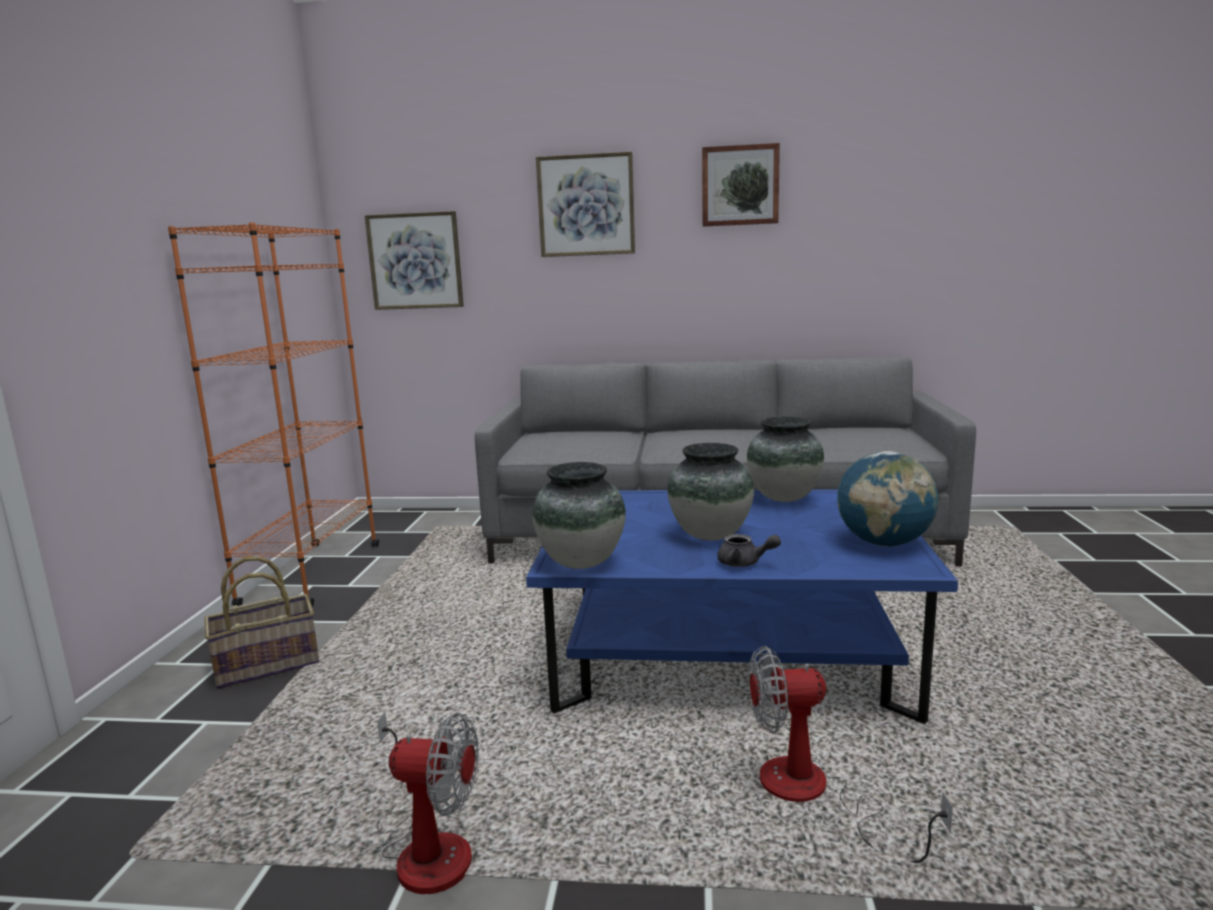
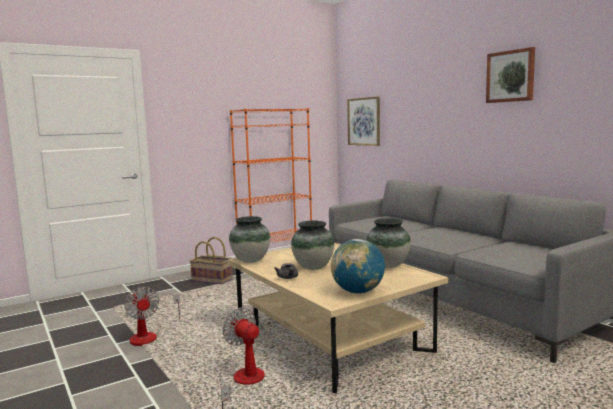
camera: 50 degrees right, 5 degrees down
(586, 205) = (432, 91): picture -> none
(728, 655) = (330, 338): blue coffee table -> beige coffee table

